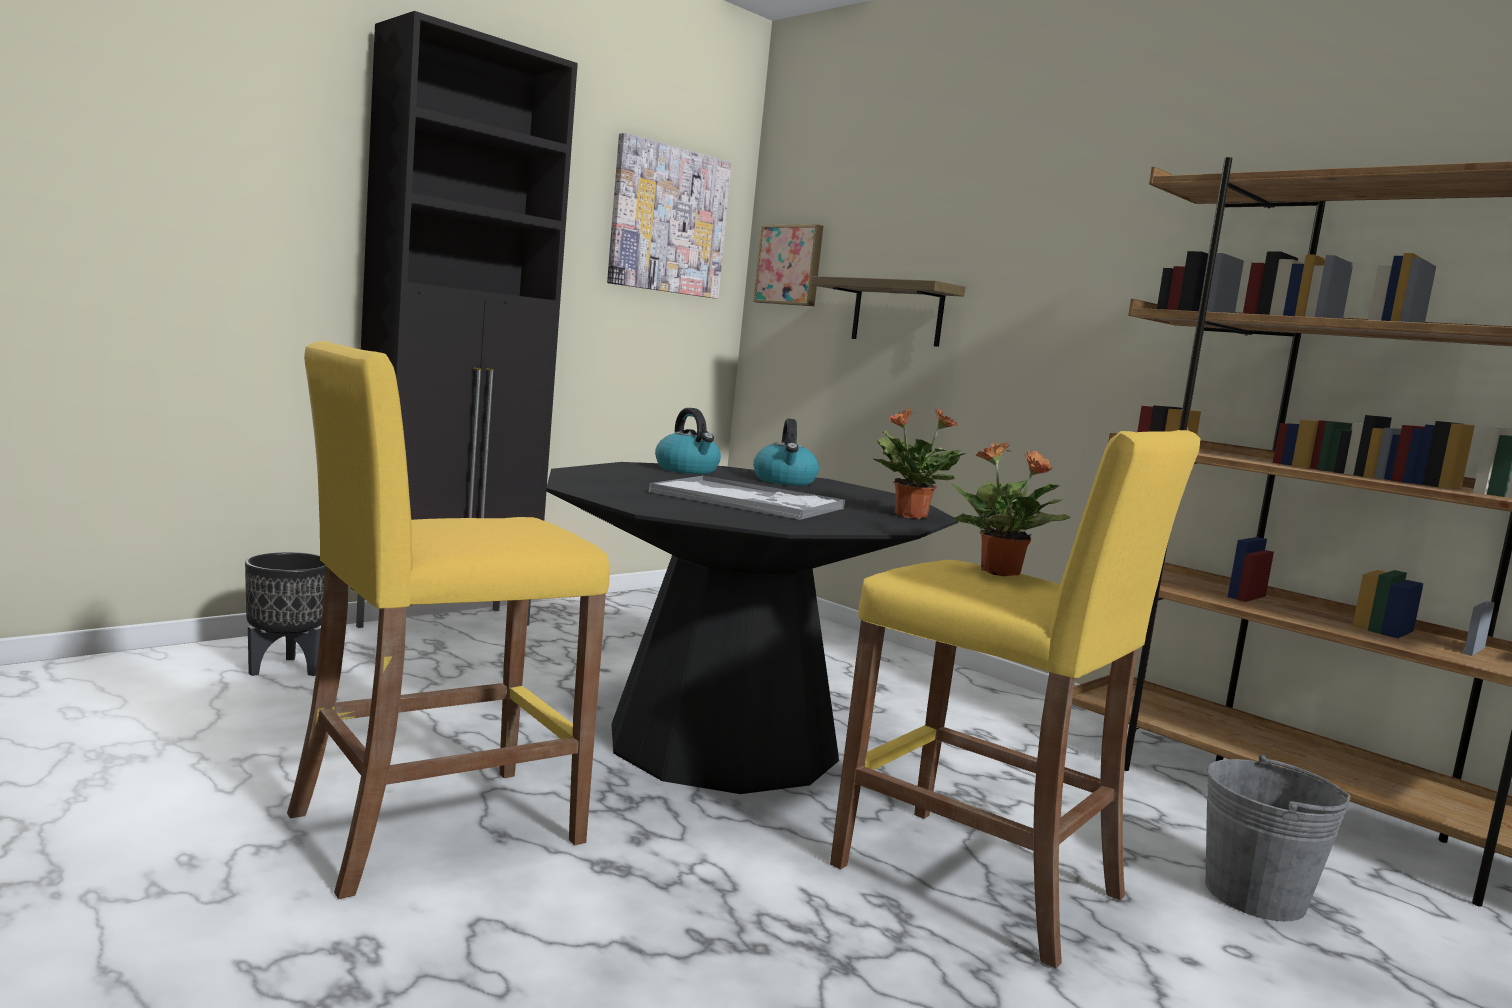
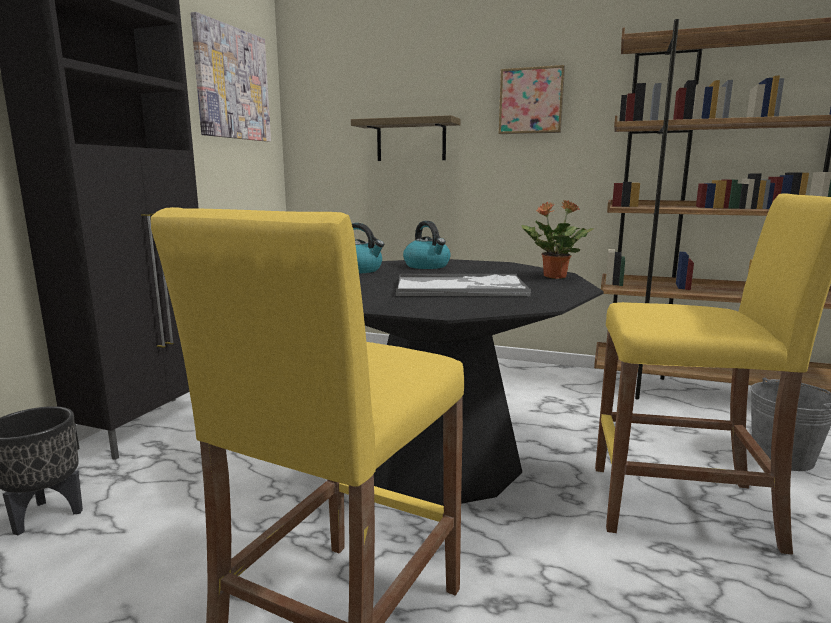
camera: 25 degrees left, 5 degrees up
(790, 265) = (318, 113): picture -> picture (531, 101)
(1001, 573) = (677, 307): potted plant -> none

